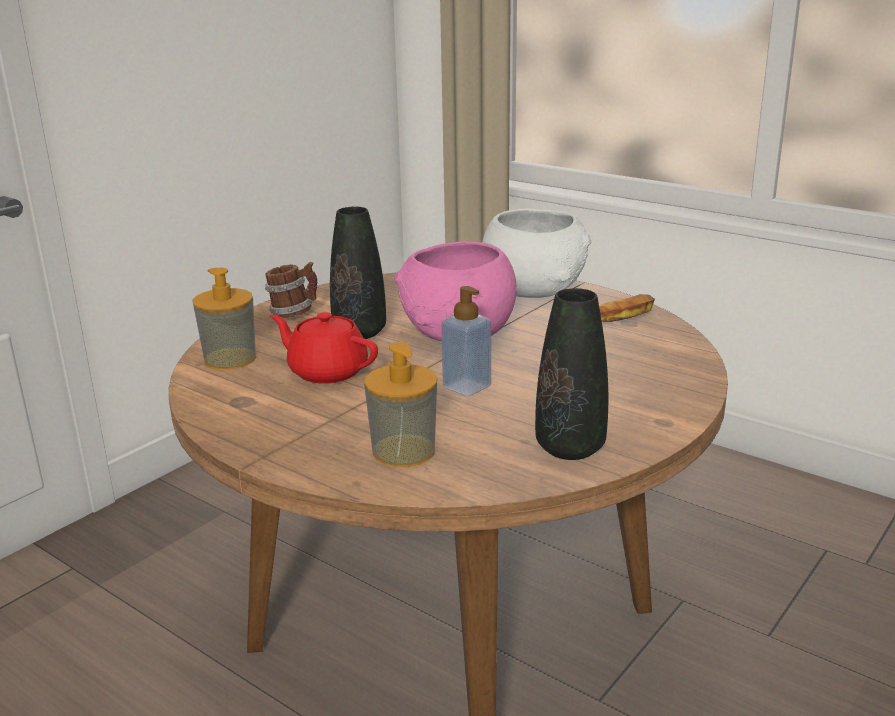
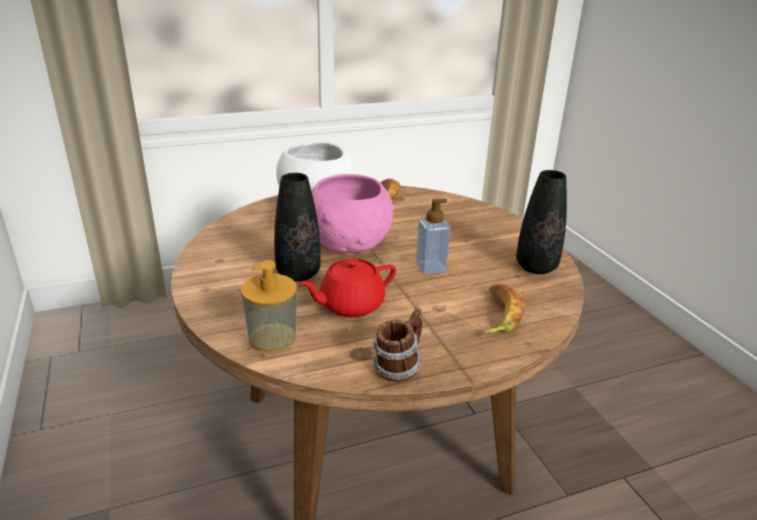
camera: 60 degrees left, 5 degrees up
(294, 314) = (221, 287): mug -> mug (398, 367)
(404, 451) = (498, 314): soap dispenser -> banana

